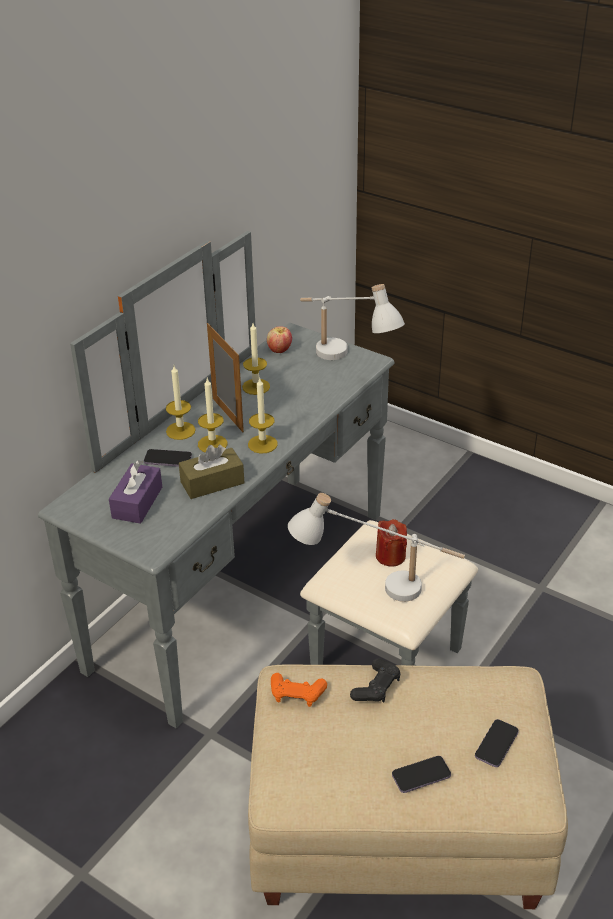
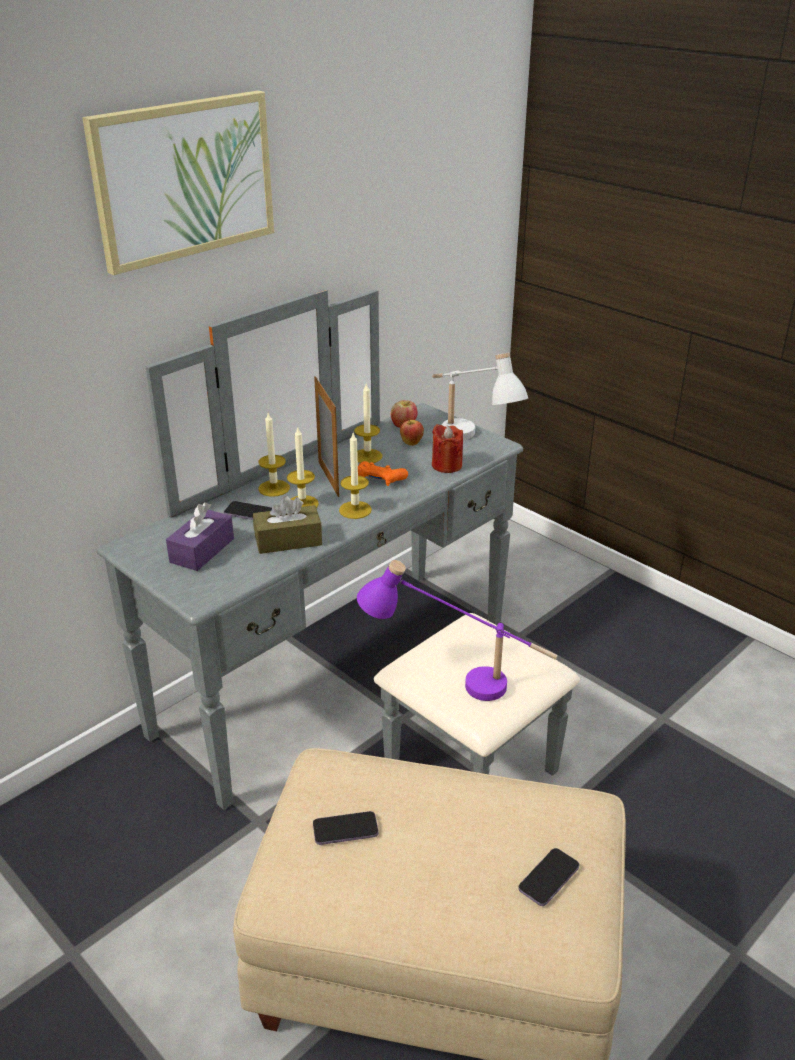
camera: 10 degrees right, 5 degrees down
(90, 169) = (184, 179): none -> picture
(292, 369) = (411, 444): none -> apple
(297, 694) = (329, 783): orange game controller -> orange game controller (380, 480)
(375, 589) = (454, 683): white table lamp -> purple table lamp
(376, 687) = (423, 789): black game controller -> none
(390, 556) = (481, 651): red candle -> red candle (446, 465)
(421, 775) = (447, 901): phone -> phone (345, 830)

